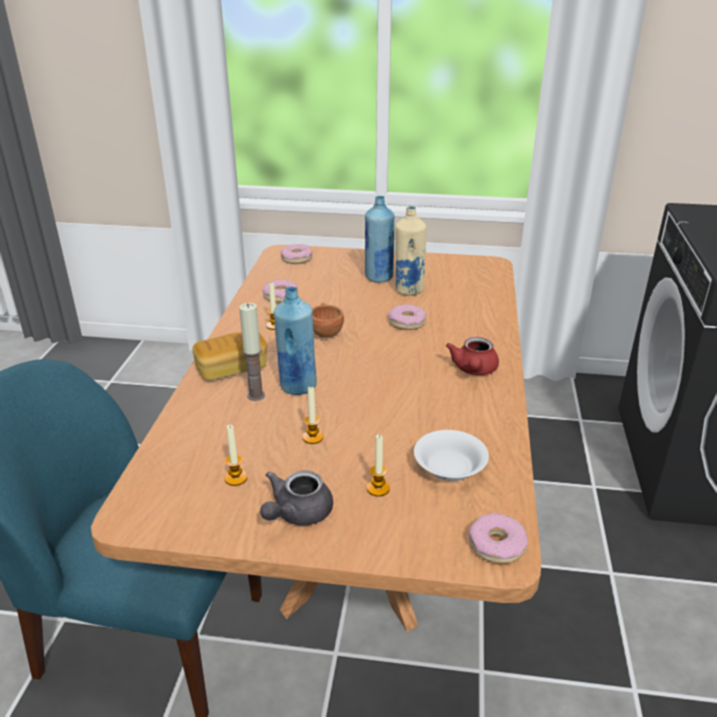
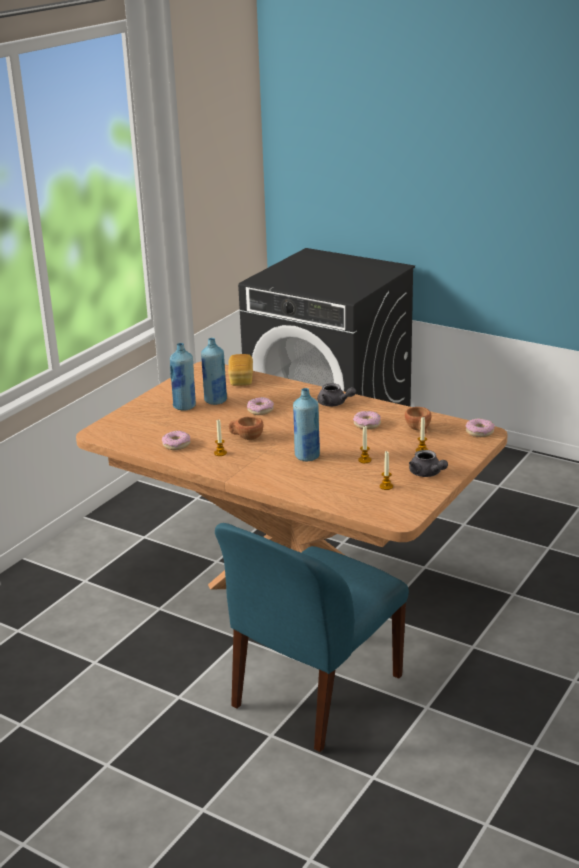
camera: 65 degrees left, 5 degrees down
(232, 369) = (267, 474): bread -> bread (241, 379)
(256, 395) = (306, 470): candle -> none
(297, 259) = (116, 429): donut -> donut (367, 424)
(408, 290) = (215, 400): beige bottle -> blue bottle
(450, 468) = (419, 430): white bowl -> brown cup
(474, 370) = (334, 404): red teapot -> grey teapot

